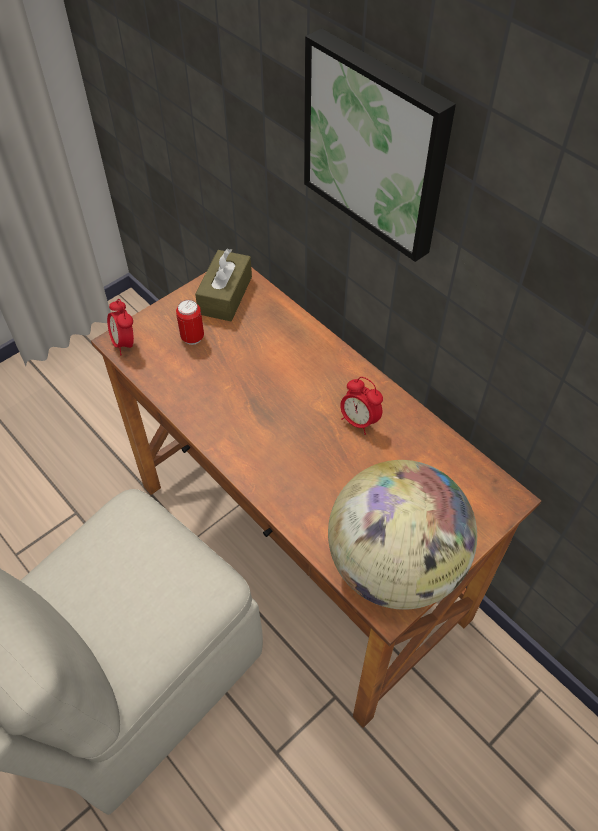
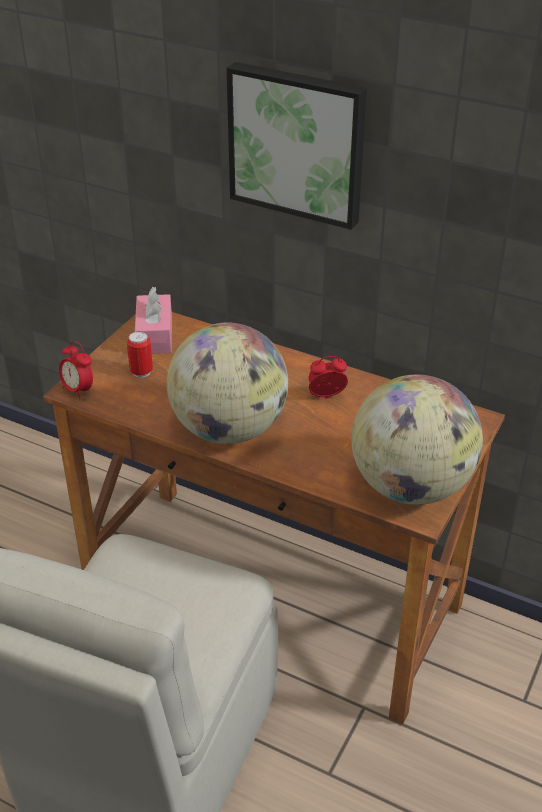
camera: 20 degrees left, 15 degrees down
(225, 295) = (154, 335): brown tissue box -> pink tissue box
(244, 434) = (229, 429): none -> globe
(359, 421) = (326, 397): alarm clock -> alarm clock turned 150 degrees clockwise

